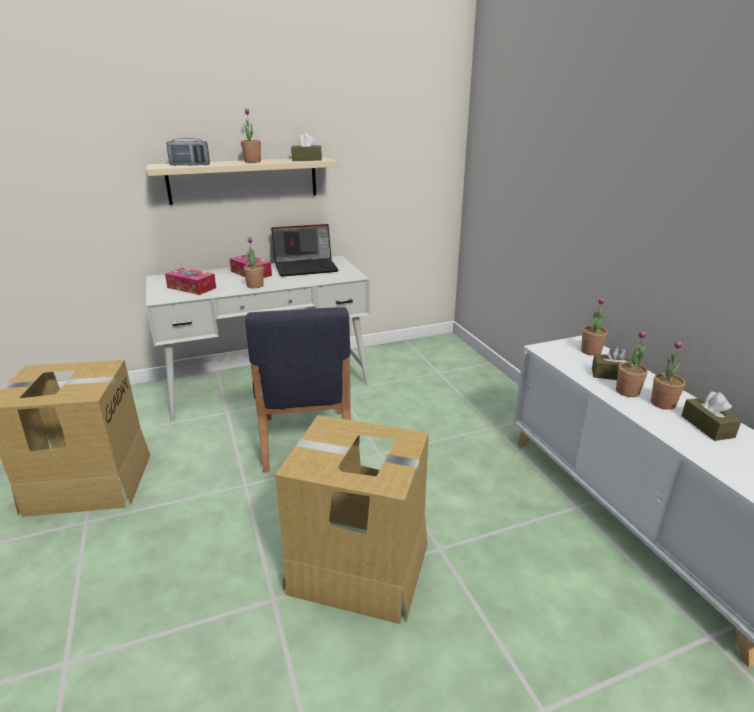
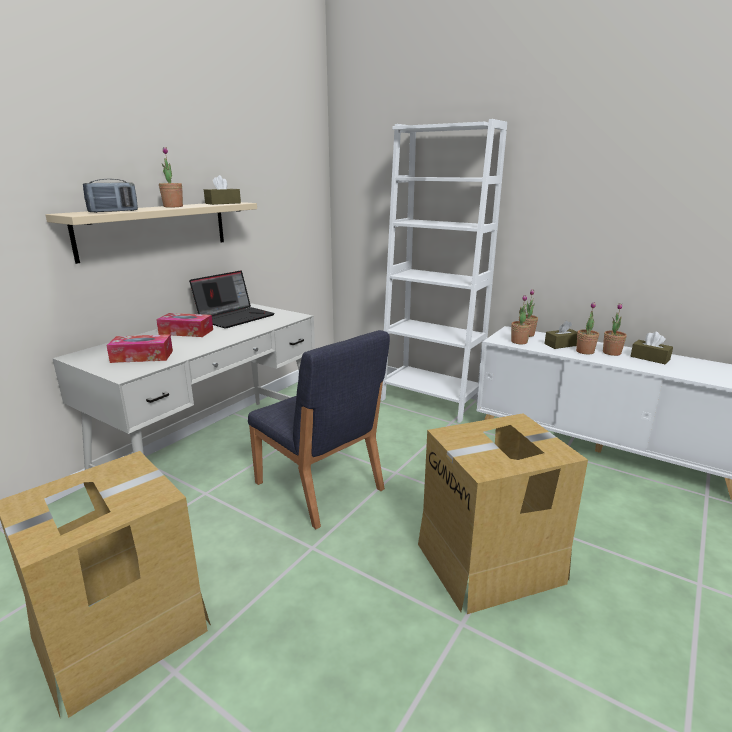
camera: 35 degrees left, 5 degrees down
(255, 285) = (213, 341): potted plant -> potted plant (519, 342)
(500, 398) = (430, 401): none -> white bookcase

